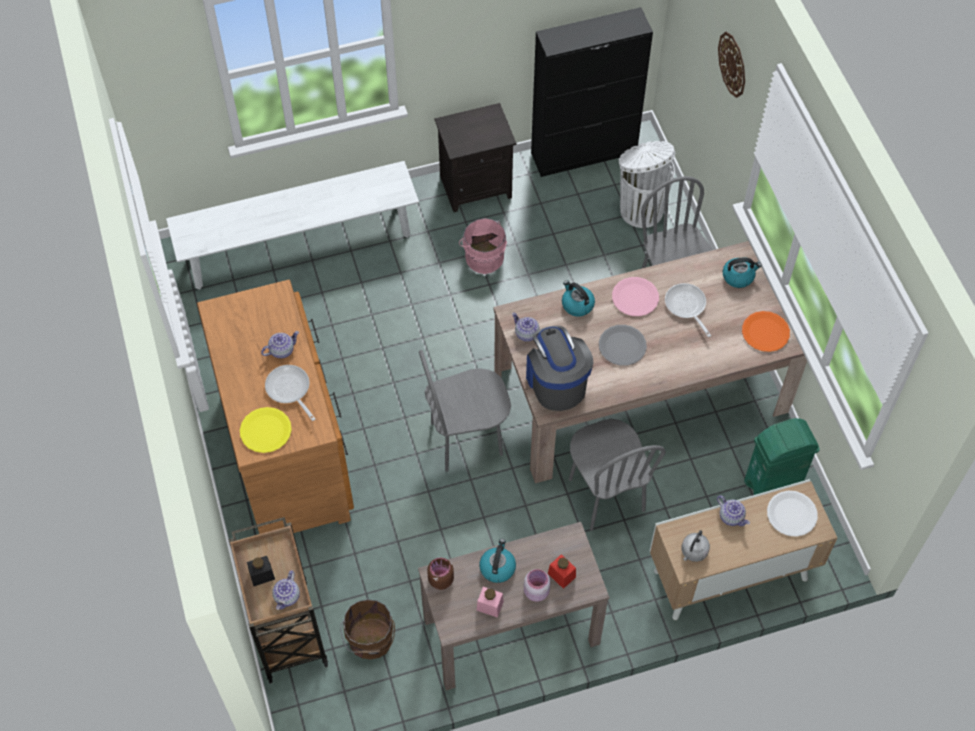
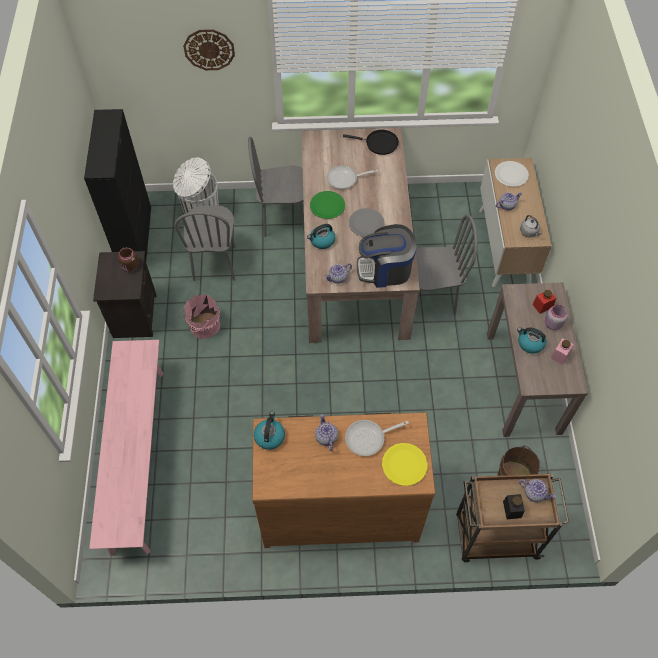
camera: 75 degrees left, 0 degrees up
(299, 246) = (137, 458): white bench -> pink bench
(440, 580) = (534, 383): brown jar -> brown jar (130, 267)
(466, 439) = (362, 375): grey chair -> grey chair (215, 263)
(635, 298) = (327, 205): pink plate -> green plate
(738, 276) = (329, 145): kettle -> kettle (269, 436)
(765, 332) = (379, 144): orange plate -> black frying pan
(772, 486) = (445, 207): green trash can -> none

